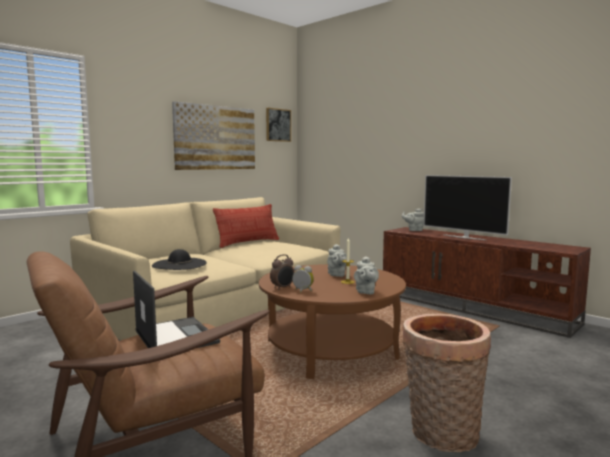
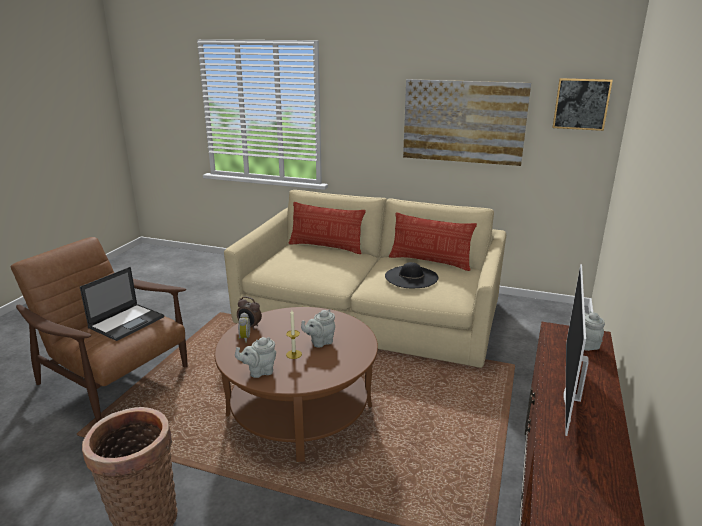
camera: 65 degrees right, 15 degrees up
(159, 256) = (326, 247): none -> pillow
(179, 264) = (299, 263): black hat -> black hat (411, 277)

